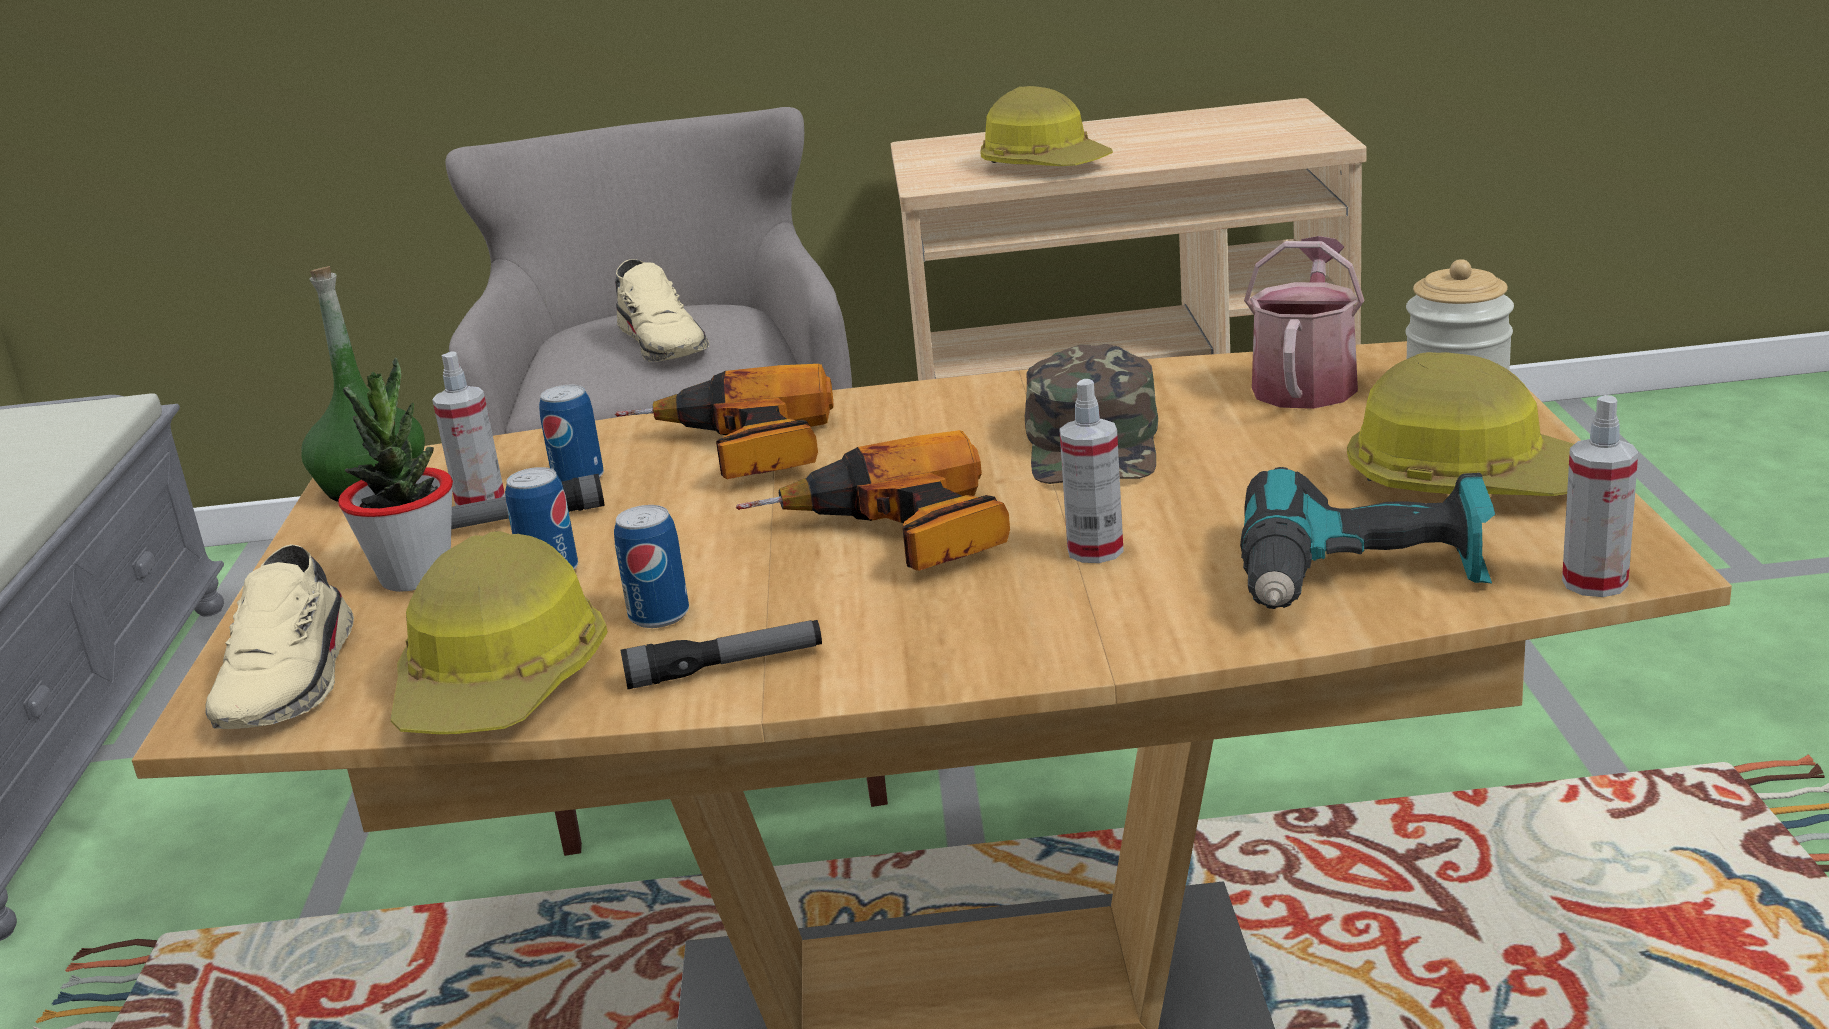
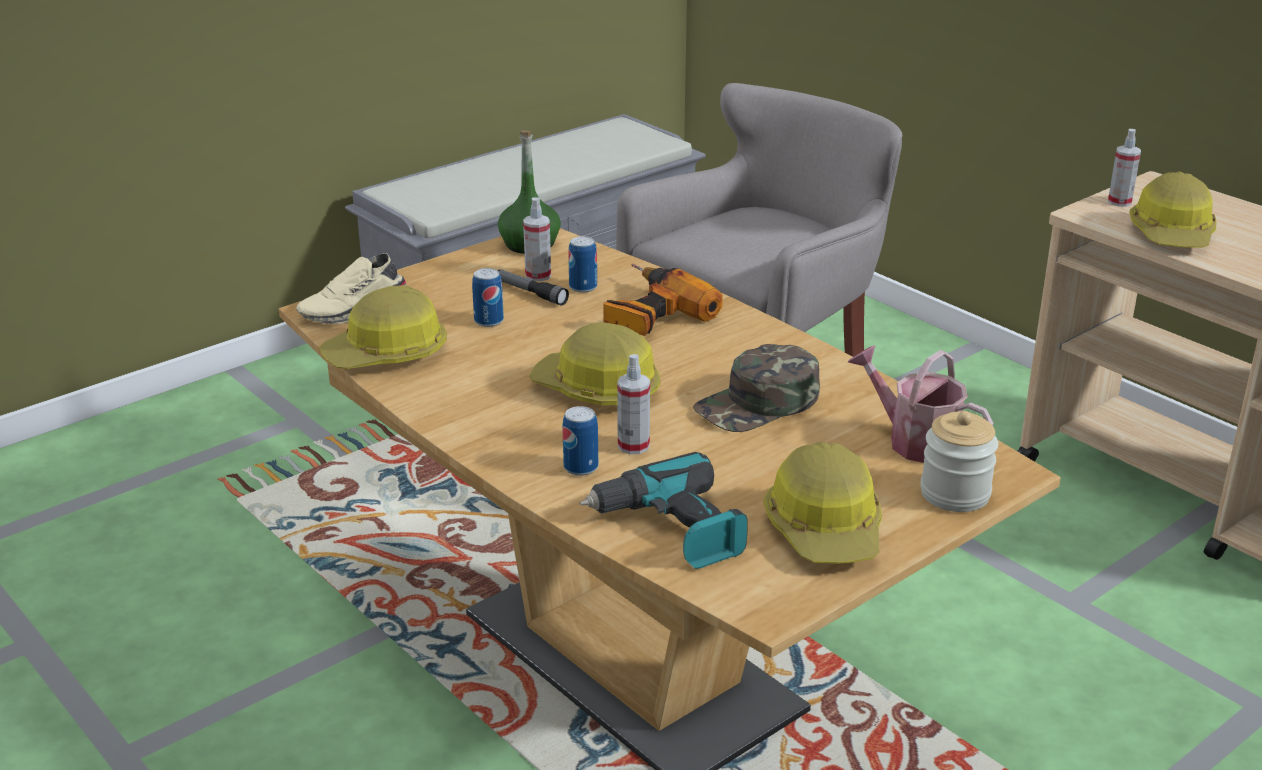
camera: 50 degrees right, 5 degrees up
(416, 576) = (458, 294): potted plant -> none
(659, 616) = (472, 363): can -> can (581, 467)
(665, 343) = (756, 239): beige shoe -> none
(725, 668) = (441, 396): flashlight -> none
(897, 539) = (597, 390): power drill -> hard hat
(1306, 383) = (915, 440): watering can -> watering can turned 120 degrees counterclockwise
(1594, 582) = (731, 601): spray bottle -> spray bottle (1119, 202)

